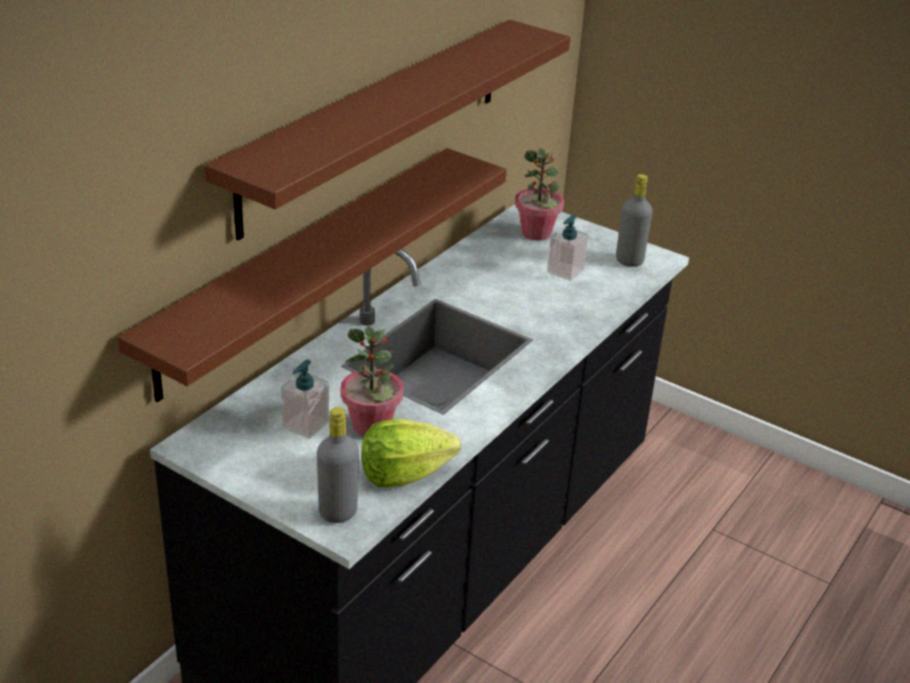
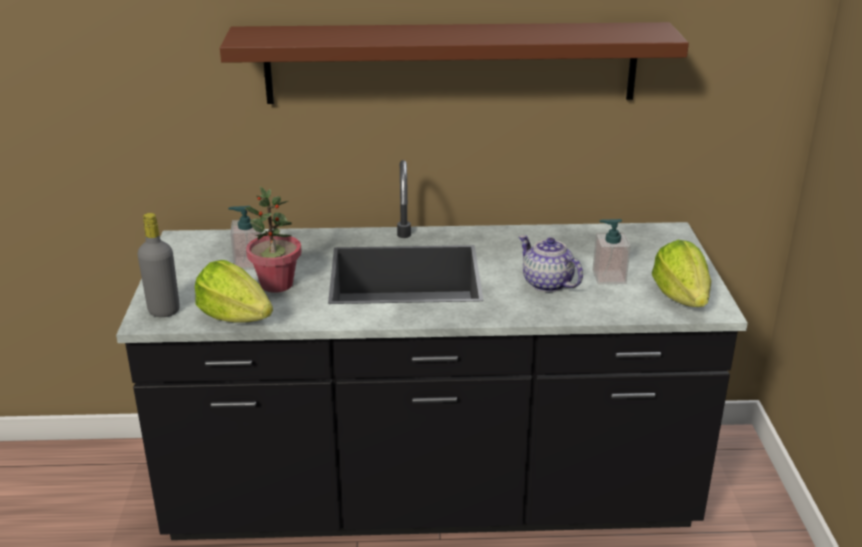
camera: 55 degrees right, 5 degrees down
(305, 267) = (353, 162): brown shelf -> none
(536, 233) = (643, 246): potted plant -> none
(542, 300) = (546, 283): none -> teapot
(629, 261) = (681, 297): grey bottle -> lettuce

